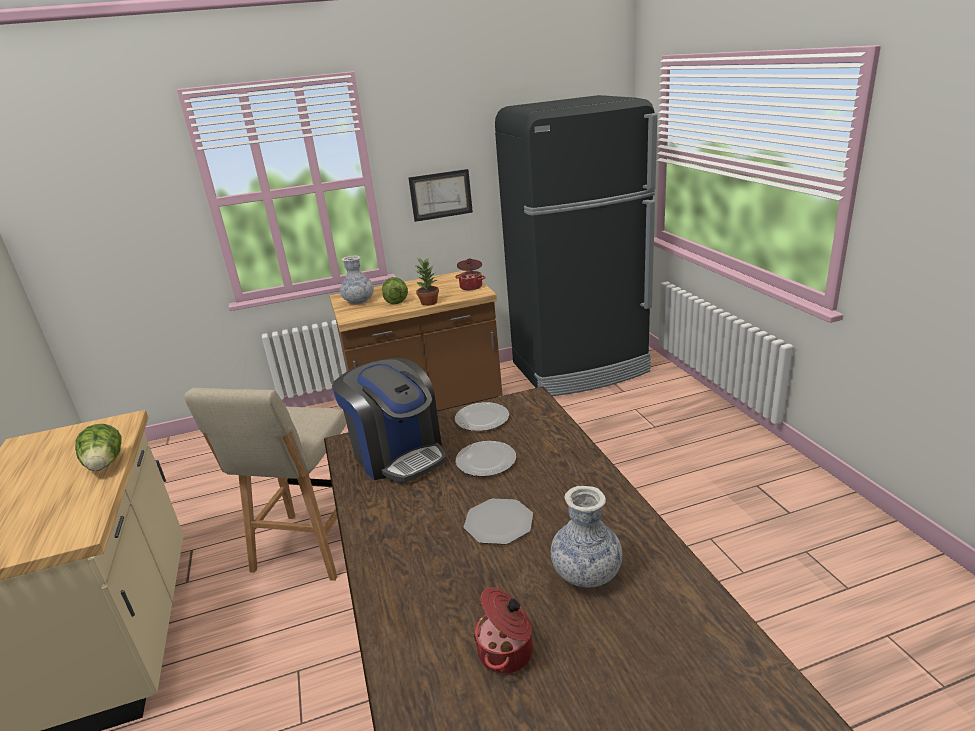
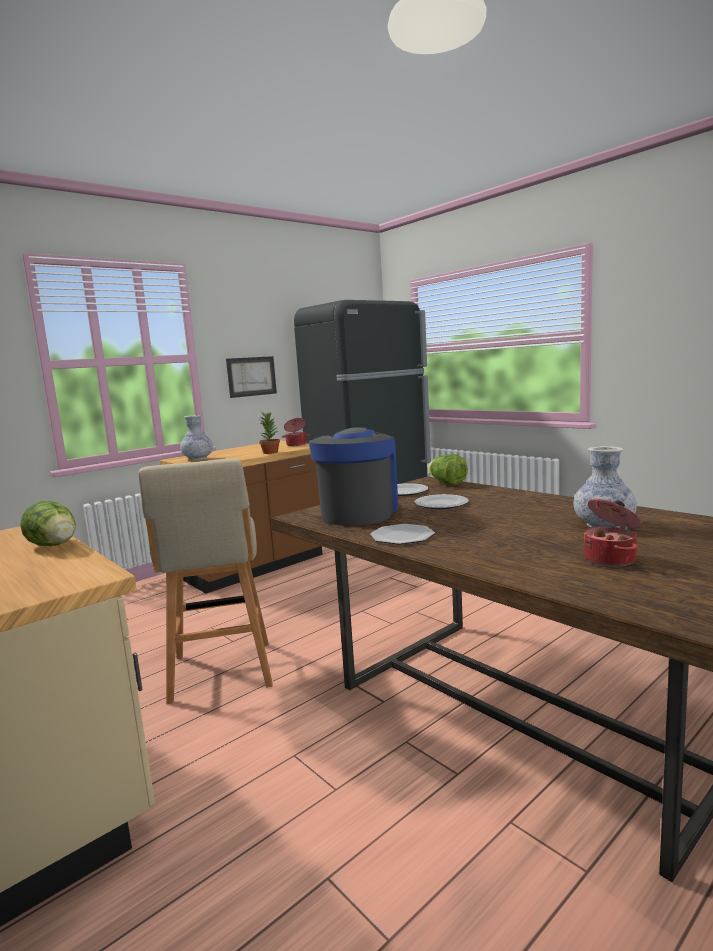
camera: 25 degrees left, 15 degrees down
(395, 300) = (235, 455): lettuce -> lettuce (447, 483)
(398, 454) = (359, 512): coffee machine -> coffee machine turned 105 degrees counterclockwise
(499, 523) = (501, 521): plate -> plate (402, 536)

